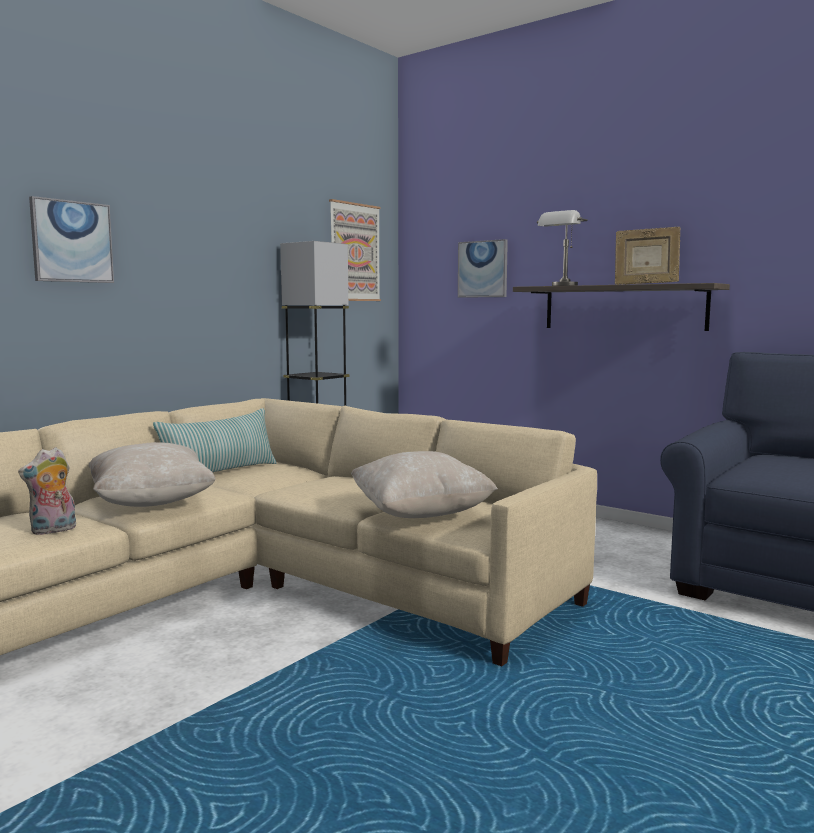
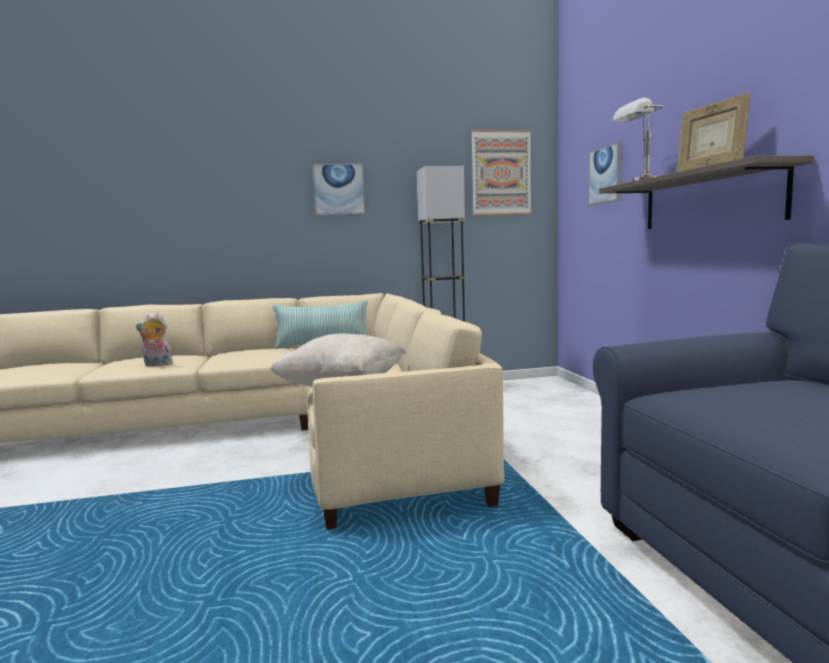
camera: 40 degrees right, 0 degrees up
(72, 241) = (241, 184): picture -> picture (339, 189)
(151, 502) = (237, 357): beige pillow -> none

